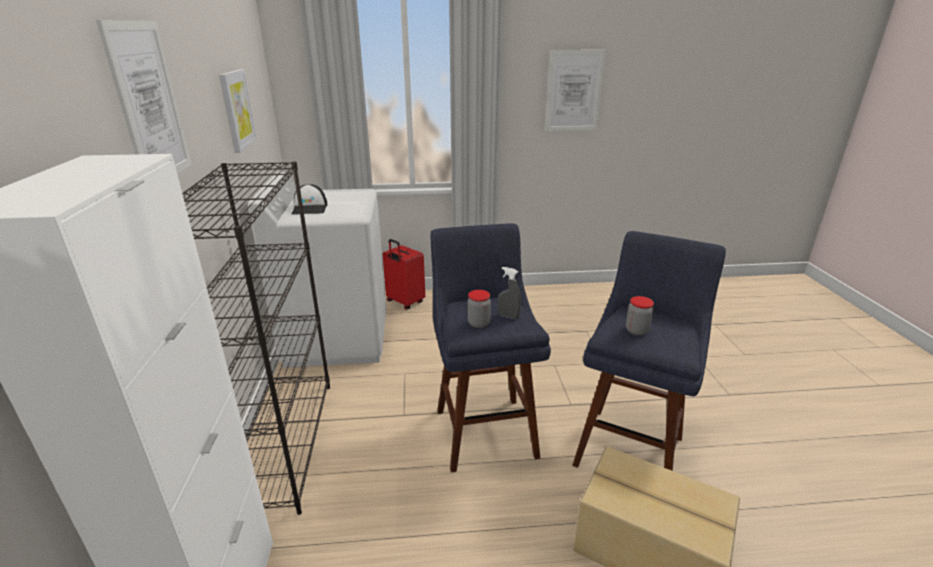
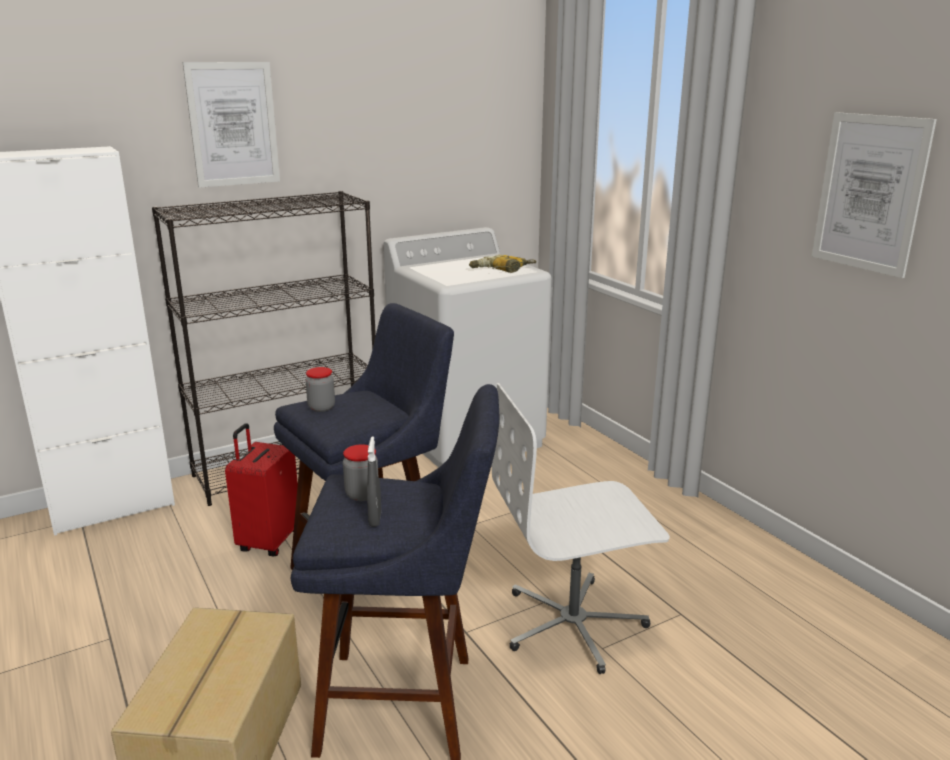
camera: 65 degrees right, 5 degrees down
(237, 110) = (415, 148): picture -> none
(310, 208) = (446, 267): cap -> none
(348, 197) = (501, 270): none -> power drill
(404, 302) = (585, 449): red suitcase -> red suitcase (268, 541)
(508, 316) = (347, 418): grey spray bottle -> grey spray bottle (375, 519)
(580, 364) = (574, 624): none -> white office chair

